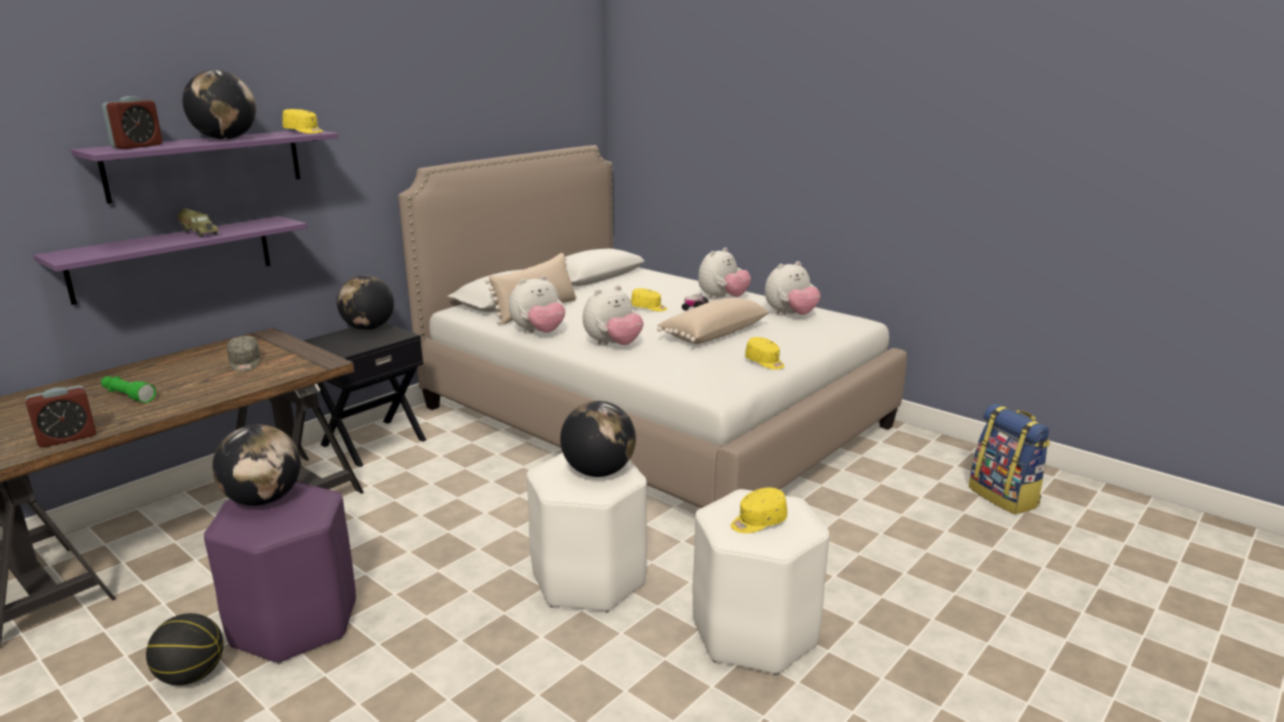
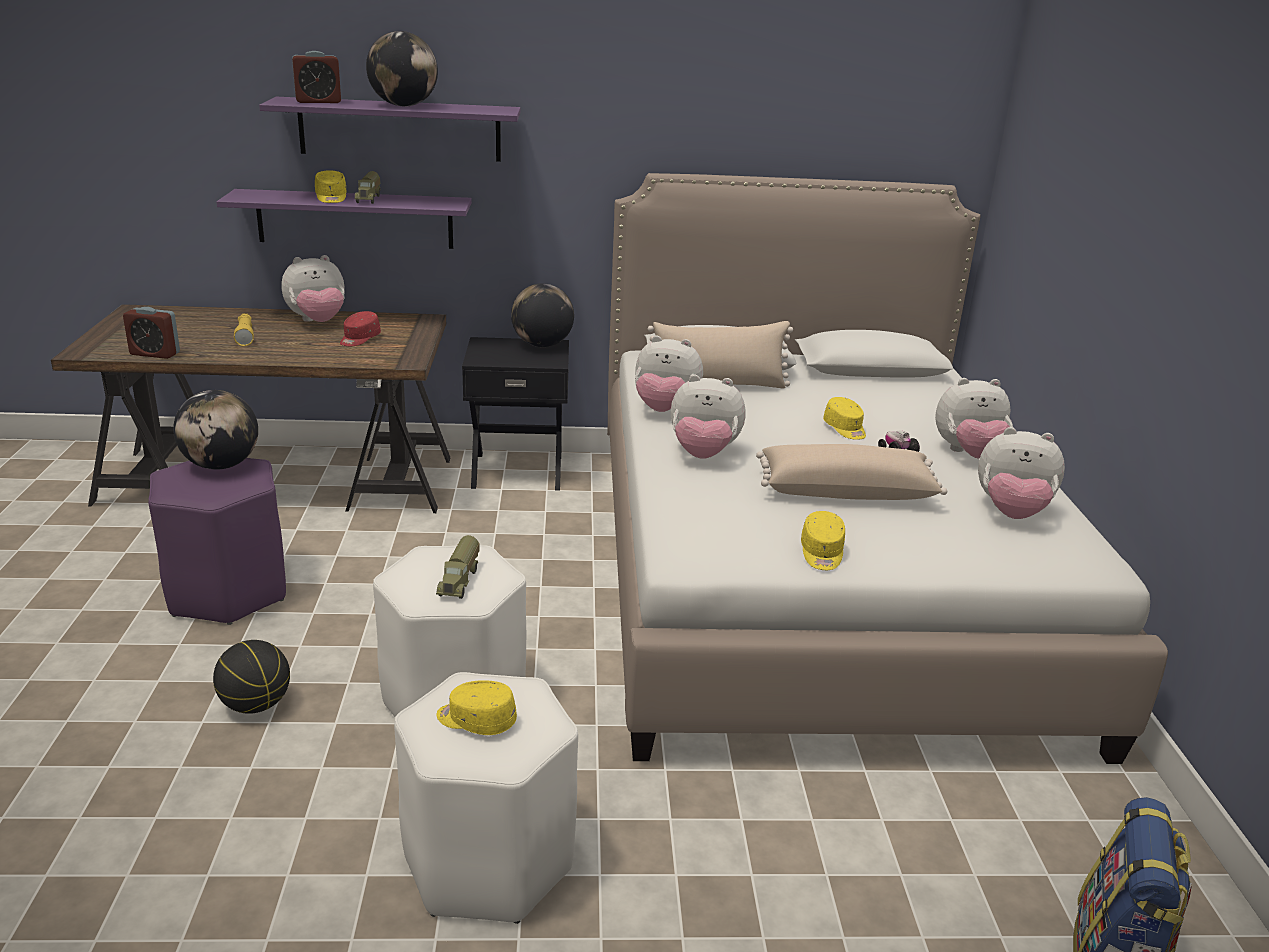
camera: 45 degrees right, 5 degrees up
(127, 396) = (245, 336): green flashlight -> yellow flashlight
(172, 365) = (317, 322): none -> plush toy
(192, 675) = (126, 590): basketball -> basketball (256, 705)
(245, 363) = (359, 339): grey cap -> red cap
(304, 131) = (497, 109): yellow cap -> yellow cap (331, 198)
(598, 472) = (460, 581): globe -> toy truck

